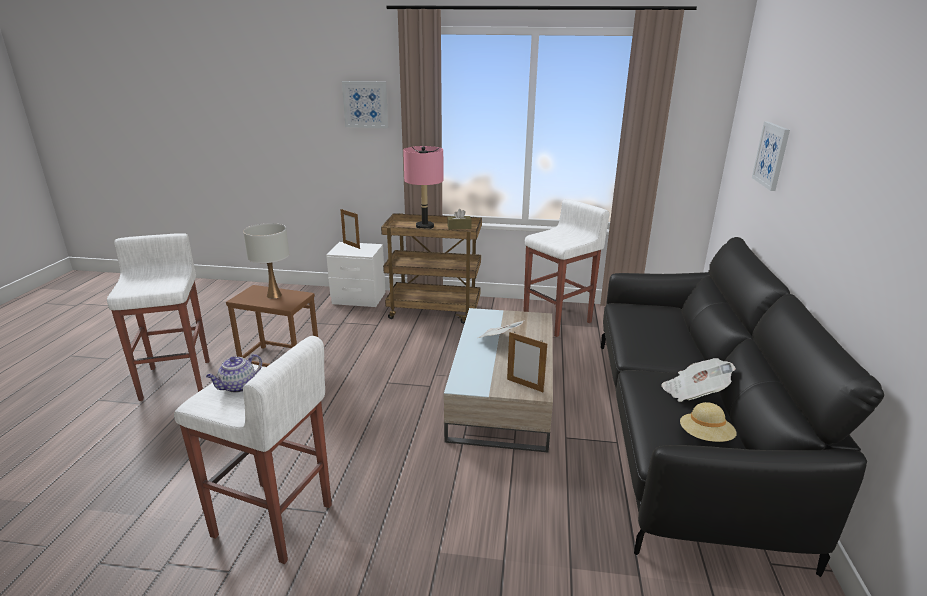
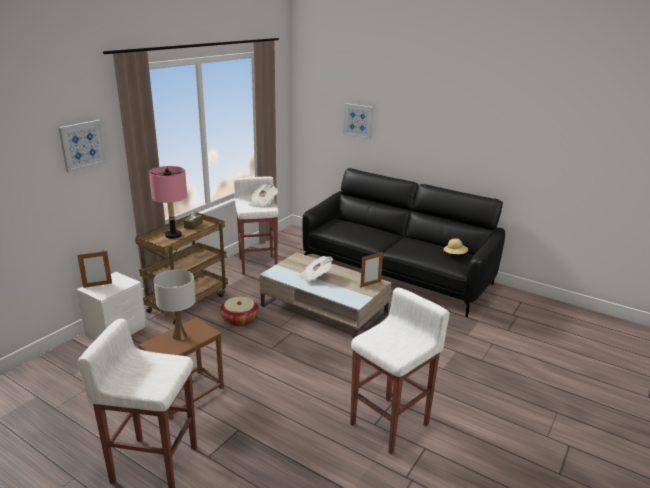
camera: 65 degrees left, 0 degrees up
(237, 387) = (387, 342): teapot -> none
(428, 347) = (239, 320): none -> basket
(694, 393) = (422, 244): newspaper -> newspaper (262, 203)

